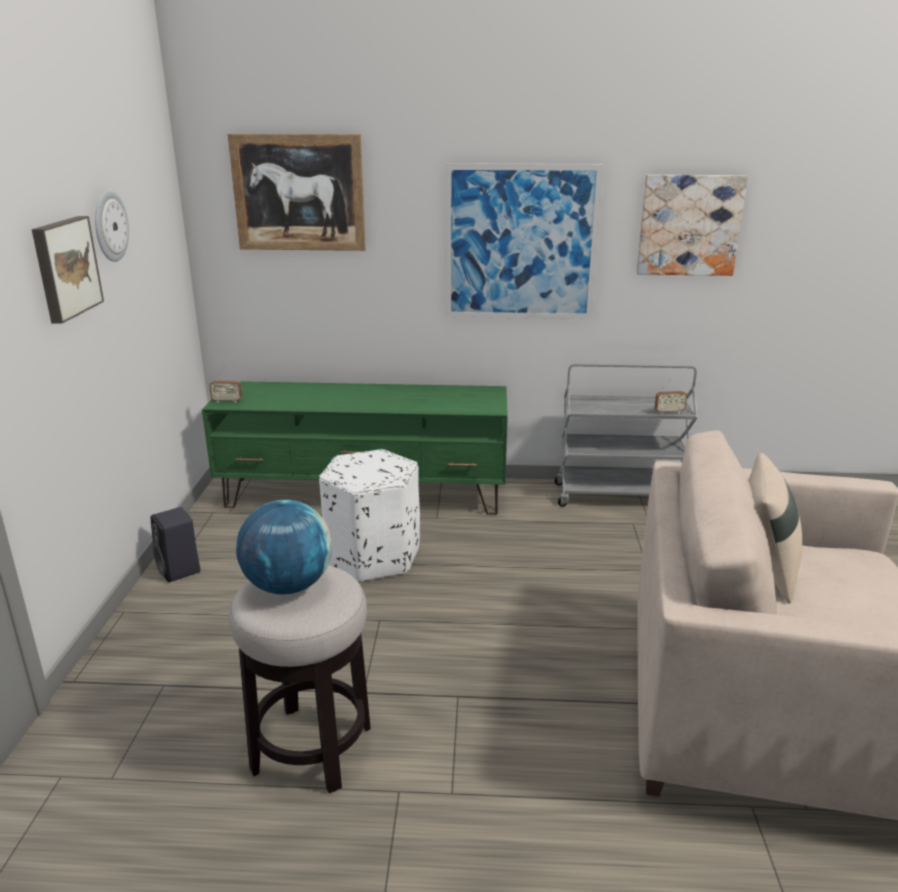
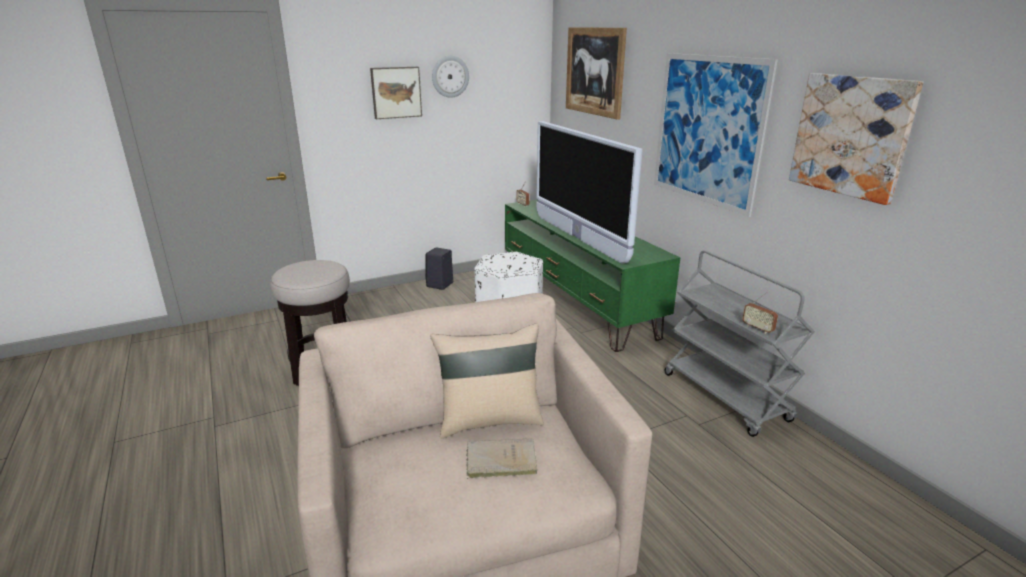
camera: 60 degrees right, 0 degrees up
(288, 586) = (311, 266): globe -> none
(394, 408) = (578, 238): none -> television
(840, 580) = (498, 460): none -> beige book

